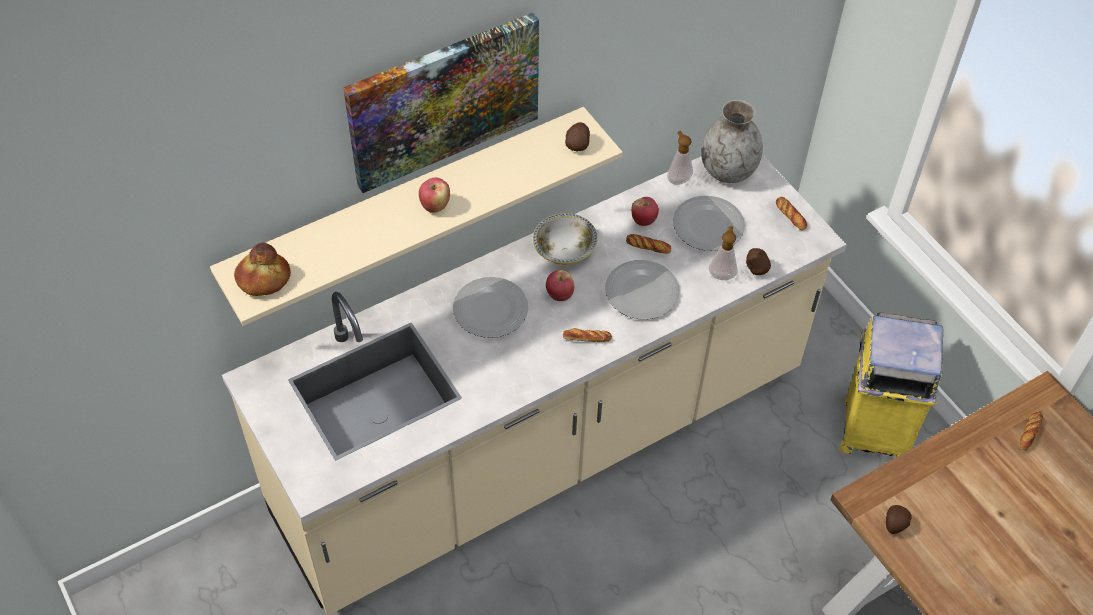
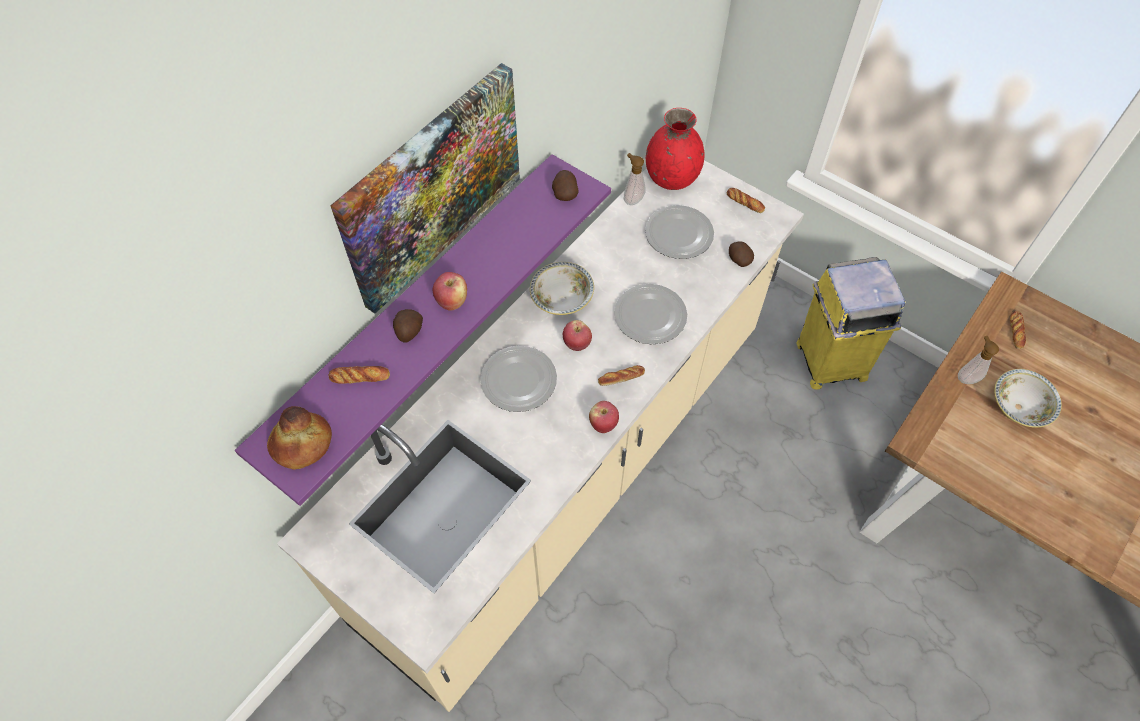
camera: 20 degrees left, 5 degrees up
(408, 207) = (416, 310): beige shelf -> purple shelf
(643, 220) = (620, 247): apple -> apple (603, 424)
(648, 246) = (635, 270): bread -> bread (360, 377)
(722, 274) = (712, 275): soap dispenser -> soap dispenser (966, 377)
(727, 170) = (671, 178): grey vase -> red vase
(894, 524) = (953, 455): potato -> potato (409, 332)
(989, 504) = (1018, 407): none -> bowl

